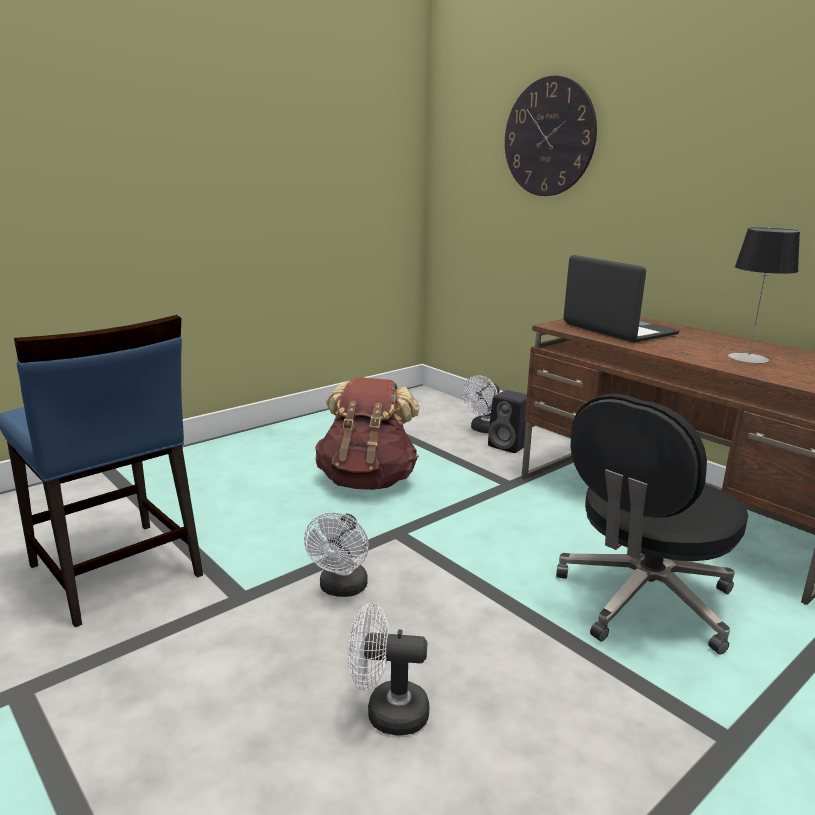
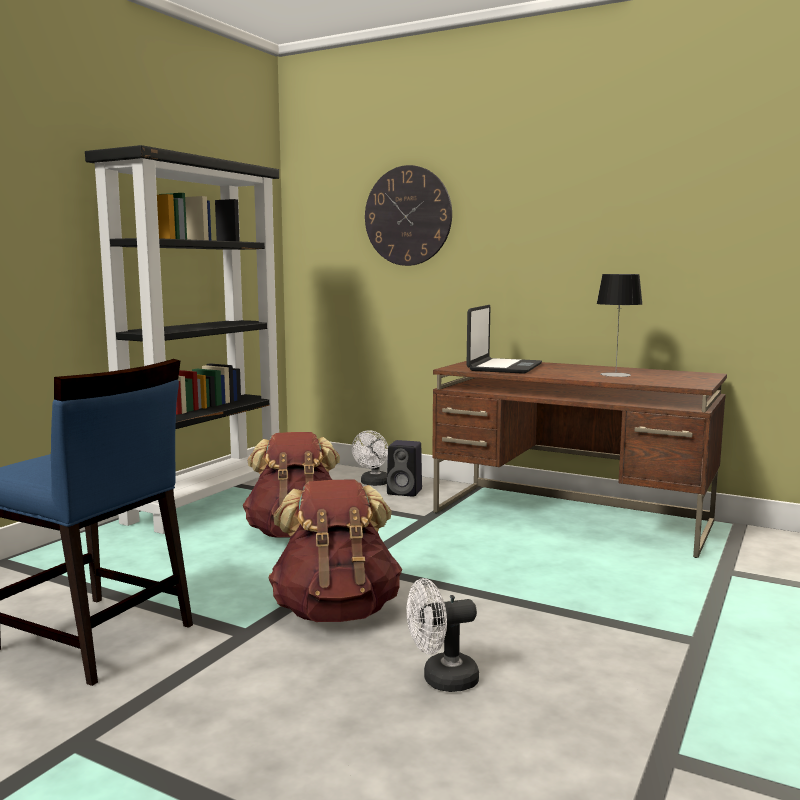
camera: 20 degrees left, 10 degrees down
(311, 429) = (206, 503): none -> black bookcase
(341, 589) = (336, 611): white fan -> brown backpack
(618, 330) = (504, 367): laptop -> laptop turned 75 degrees clockwise
(643, 601) = (586, 575): black office chair -> none

